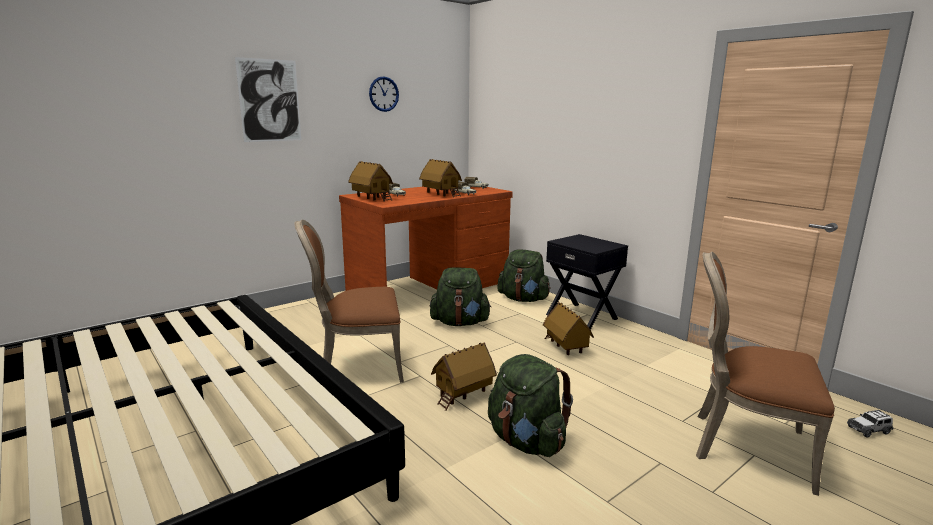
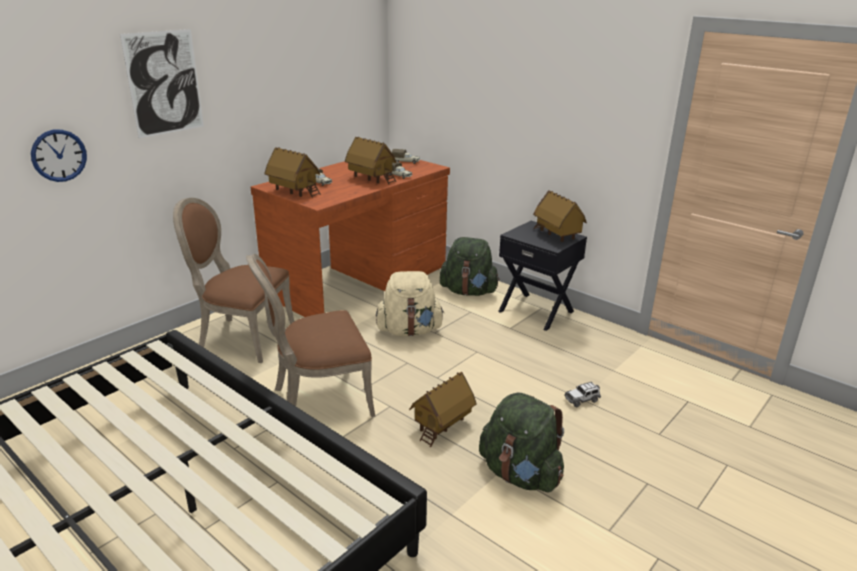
camera: 10 degrees left, 10 degrees up
(383, 94) = (293, 56): wall clock -> wall clock (59, 155)
(460, 323) = (409, 331): green backpack -> beige backpack
(565, 347) = (529, 355): toy house -> toy house (557, 235)
(745, 446) = (718, 456): brown chair -> brown chair (242, 337)
(869, 430) = (821, 426): toy car -> toy car (582, 400)

